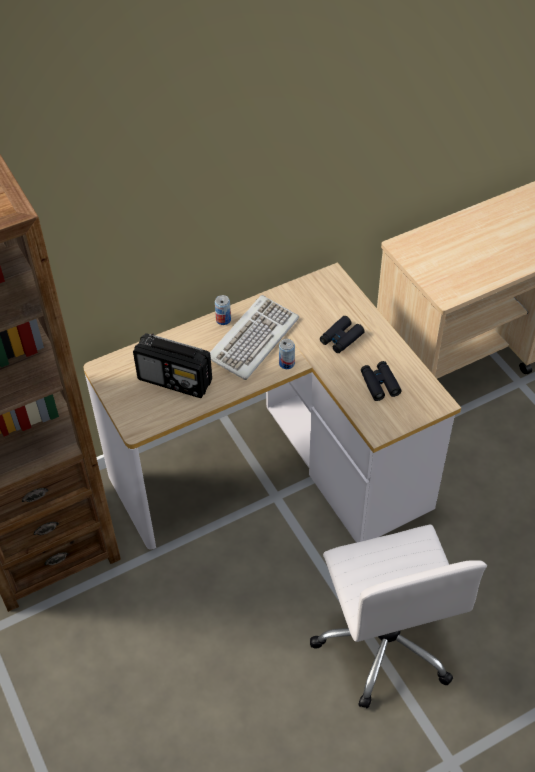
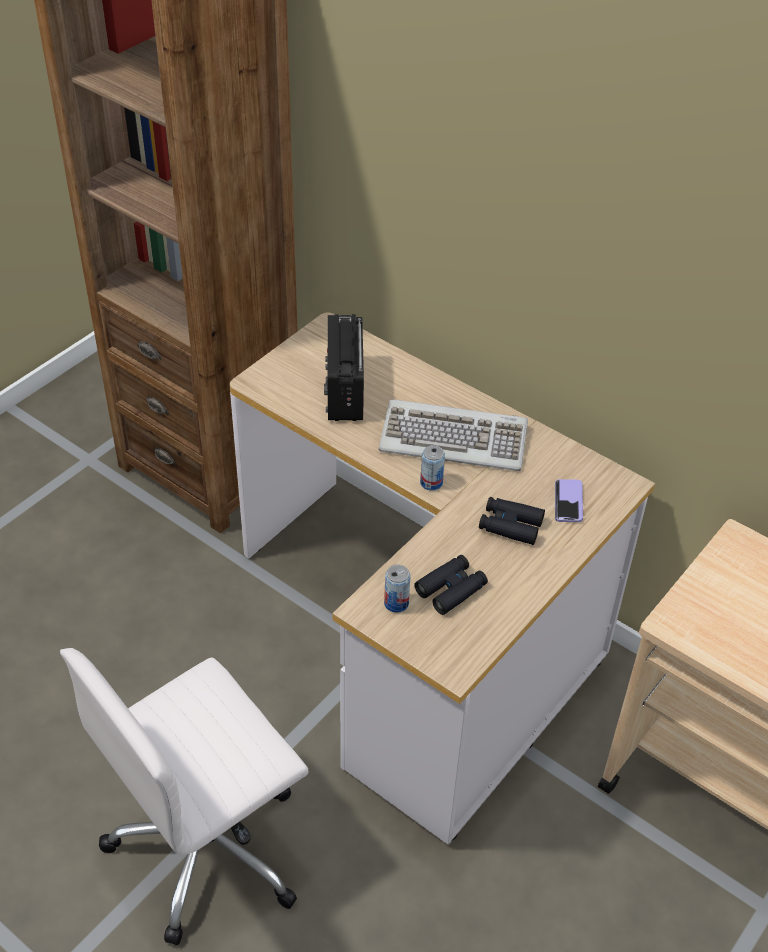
camera: 65 degrees right, 5 degrees down
(223, 320) = (469, 402): can -> can (396, 603)
(334, 305) = (568, 502): none -> phone

